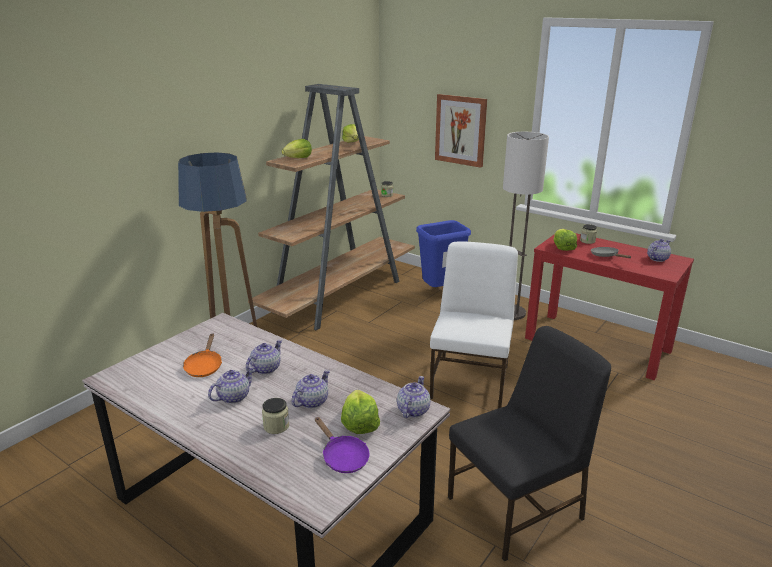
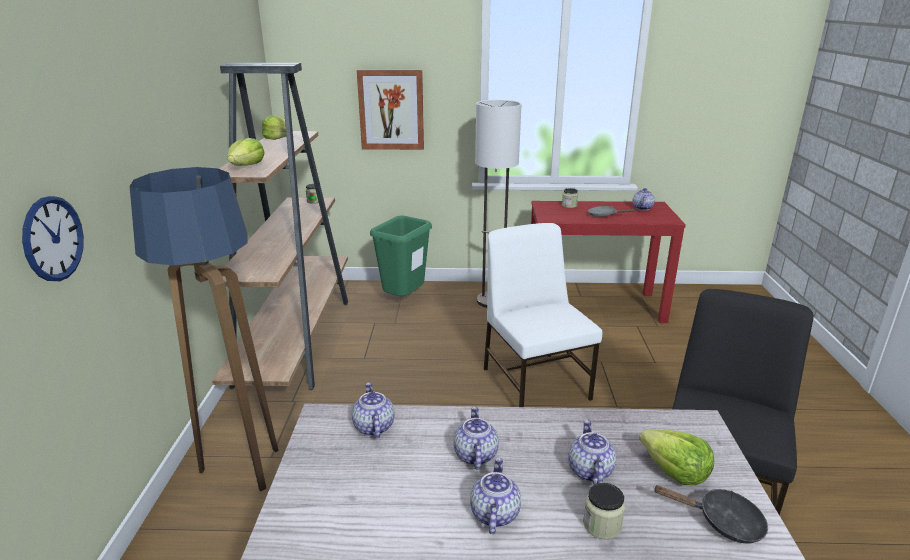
camera: 35 degrees left, 0 degrees up
(130, 181) = (53, 239): none -> wall clock
(204, 366) = (391, 490): orange frying pan -> none
(342, 457) = (722, 522): purple frying pan -> black frying pan
(412, 410) = (693, 429): teapot -> teapot (373, 426)
(441, 292) = (404, 300): blue trash can -> green trash can
(563, 247) = (560, 216): lettuce -> none

